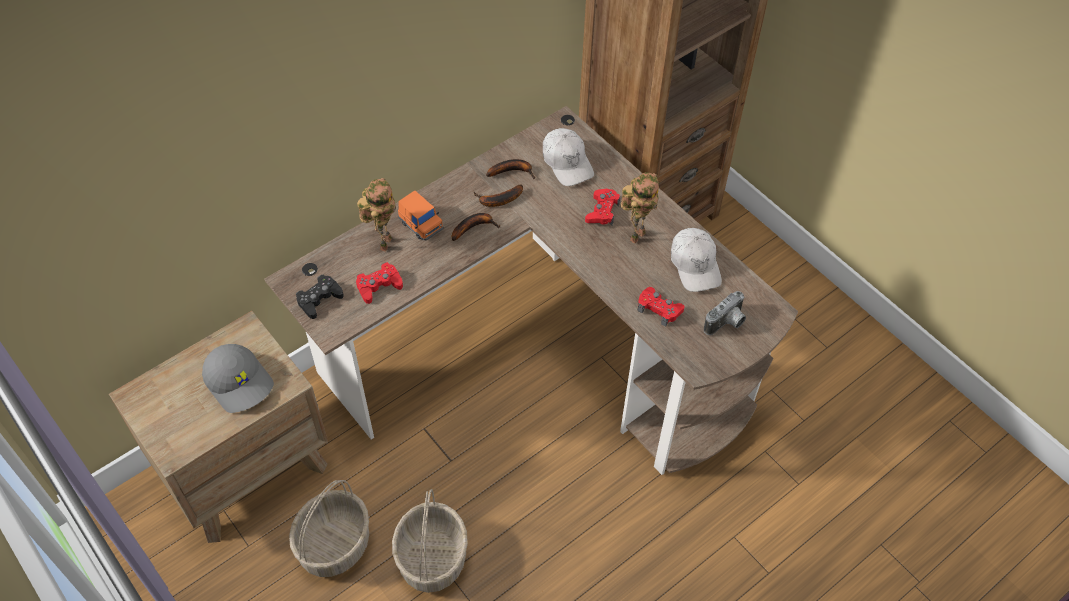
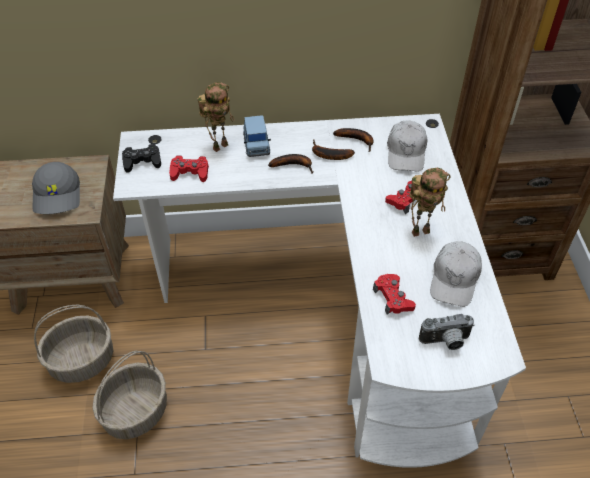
camera: 35 degrees right, 5 degrees down
(421, 225) = (256, 146): orange toy car -> blue toy car
(545, 349) = (335, 308): brown desk -> white desk

